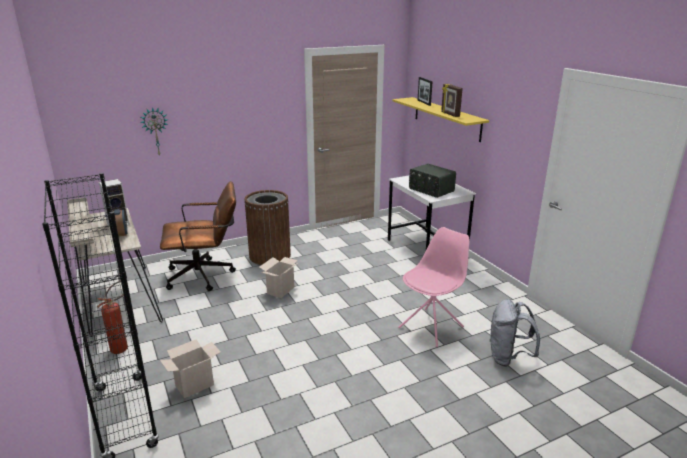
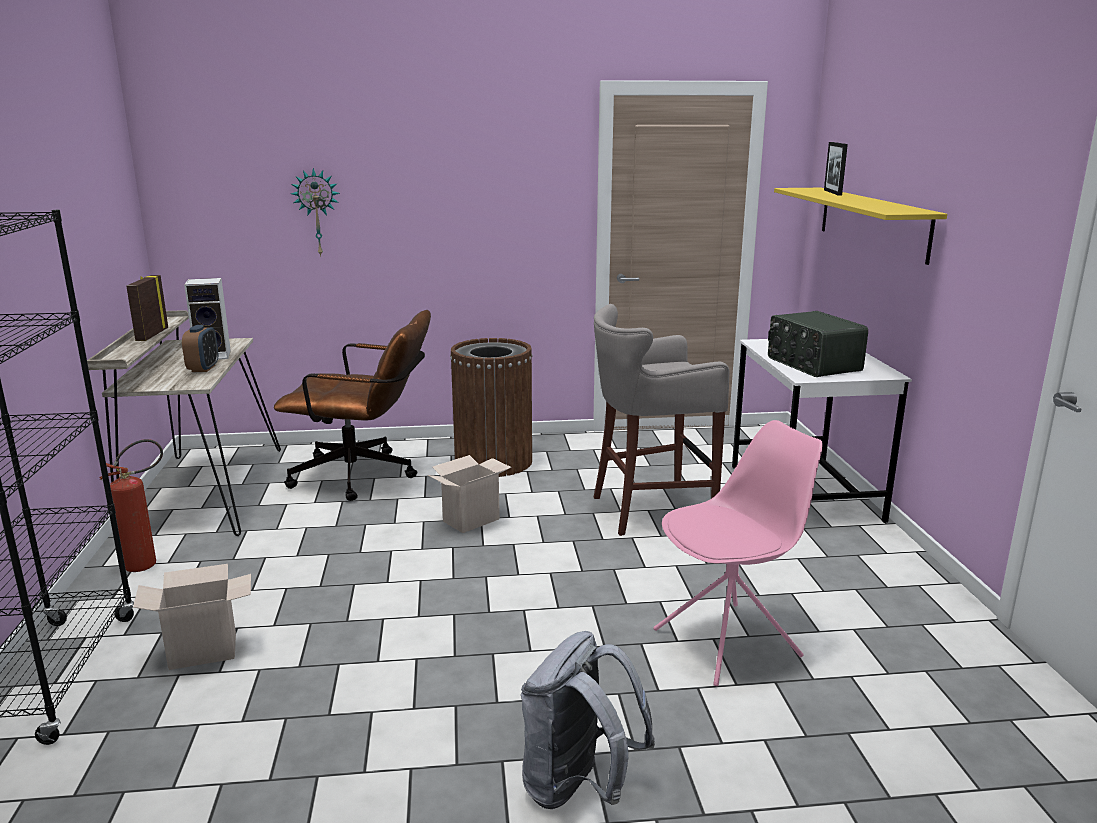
camera: 20 degrees right, 5 degrees down
(362, 270) = (649, 510): none -> grey stool
(449, 114) = (865, 204): picture frame -> picture frame (151, 335)
(508, 358) = (878, 748): grey backpack -> grey backpack (578, 788)

